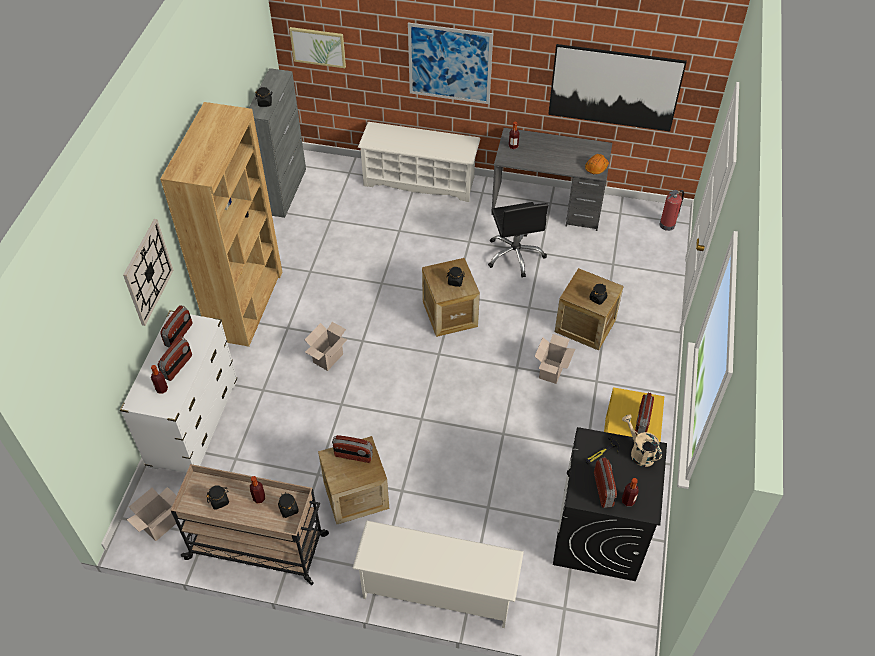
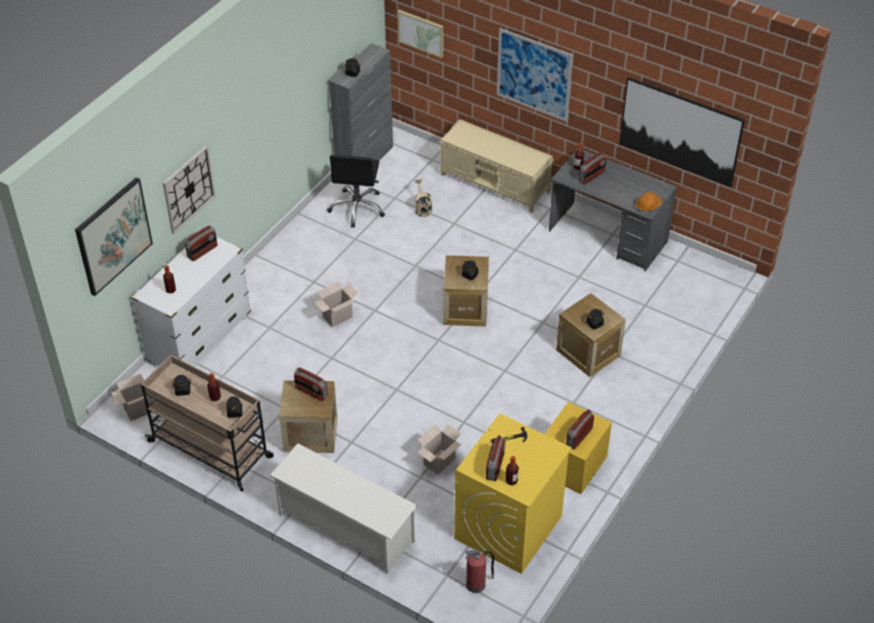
camera: 20 degrees right, 5 degrees down
(88, 353) = (113, 235): none -> picture
(177, 366) = (191, 276): radio -> radio (591, 176)
(246, 304) = (286, 252): brown bookcase -> none
(420, 181) = (495, 183): white shoe rack -> beige bench
(515, 255) = (553, 273): black office chair -> black office chair (357, 208)
(552, 372) = (535, 383): cardboard box -> cardboard box (439, 462)
(599, 534) = (508, 528): black washing machine -> yellow washing machine
(639, 452) = (542, 447): beige watering can -> beige watering can (422, 208)
(668, 224) = (720, 283): fire extinguisher -> fire extinguisher (476, 584)

